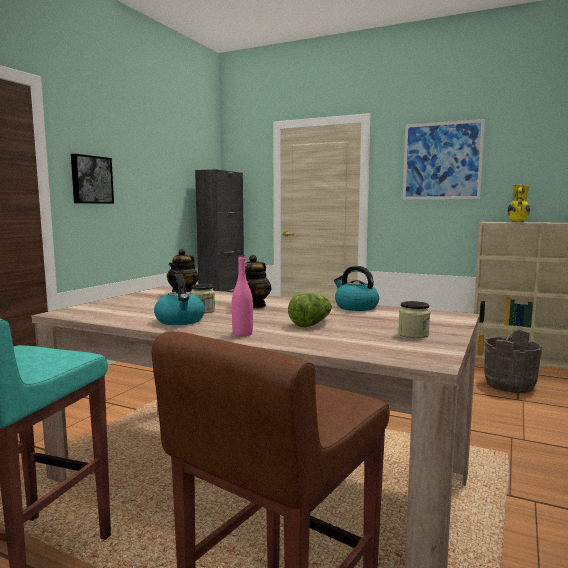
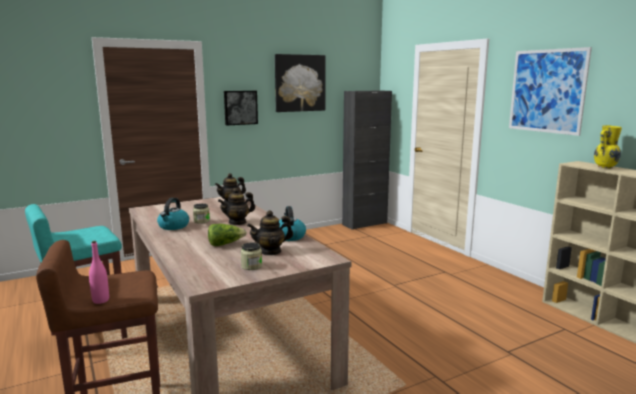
camera: 35 degrees right, 5 degrees up
(153, 155) = (299, 83): none -> picture
(242, 334) = (174, 243): pink bottle -> pink bottle (101, 300)
(383, 320) = (270, 251): none -> teapot
(509, 384) = (527, 337): grey bucket -> none

